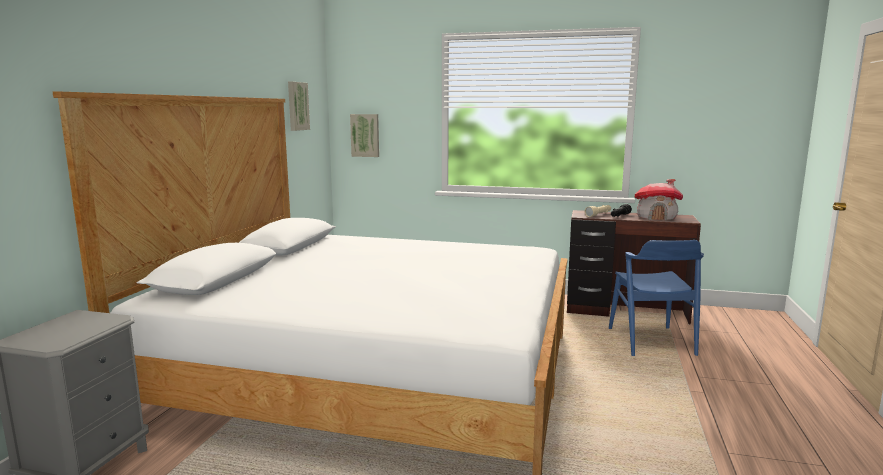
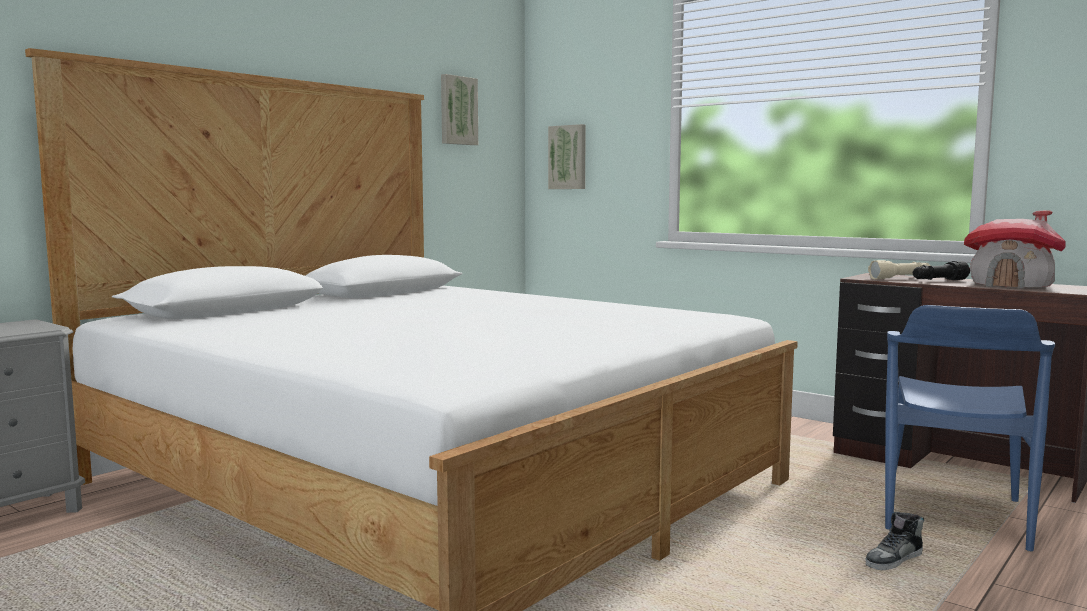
camera: 25 degrees right, 5 degrees down
(651, 373) = (894, 560): none -> shoe

